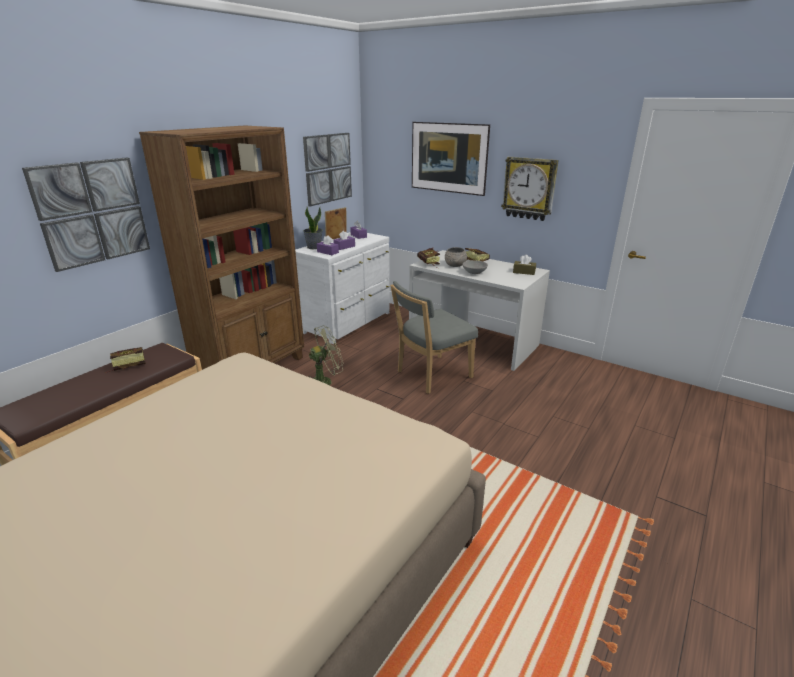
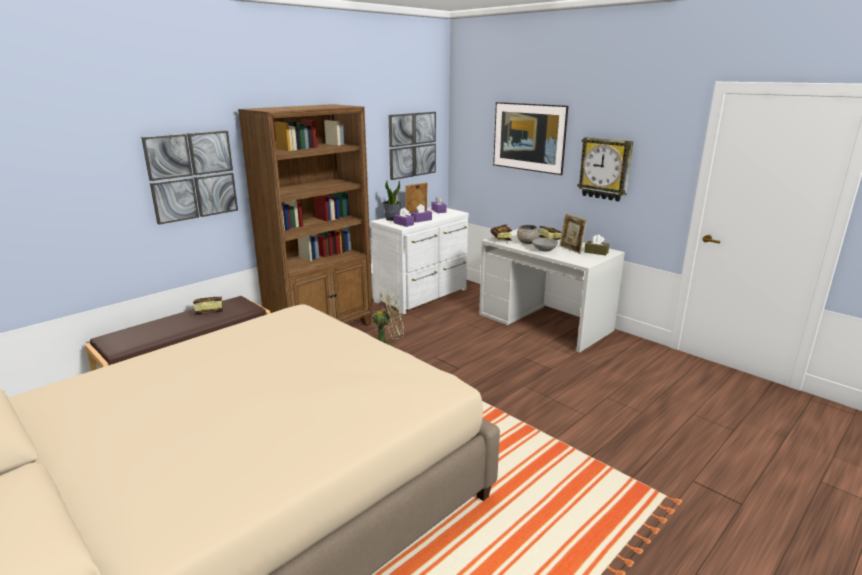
camera: 10 degrees right, 5 degrees down
(431, 375) = (492, 350): grey chair -> none
(499, 271) = (571, 250): none -> picture frame

